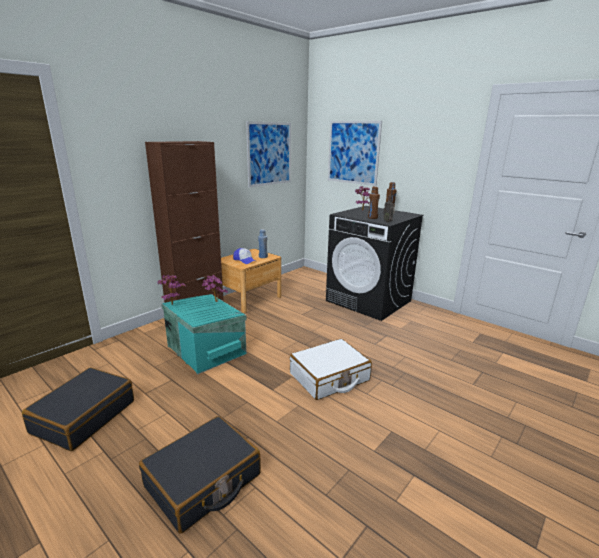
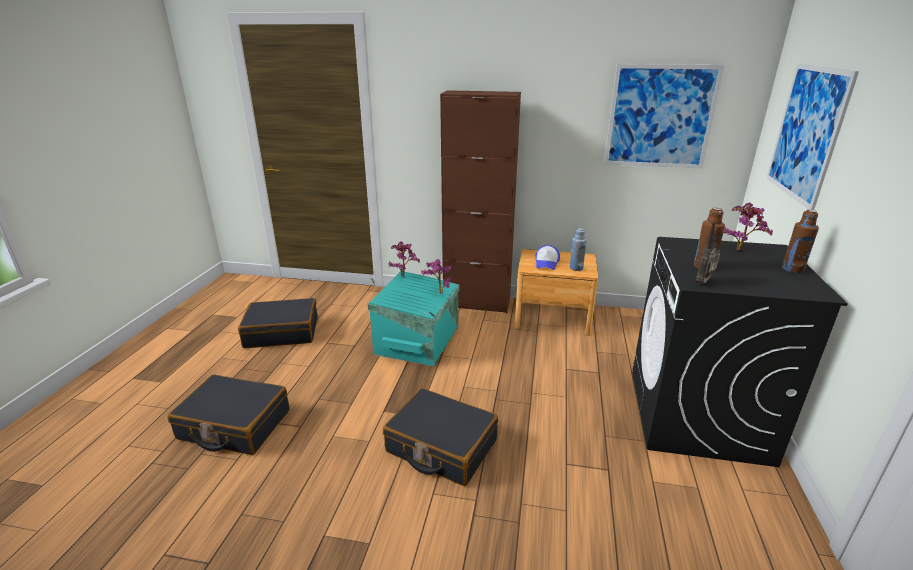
camera: 60 degrees right, 5 degrees up
(329, 377) = (441, 446): white suitcase -> black suitcase

